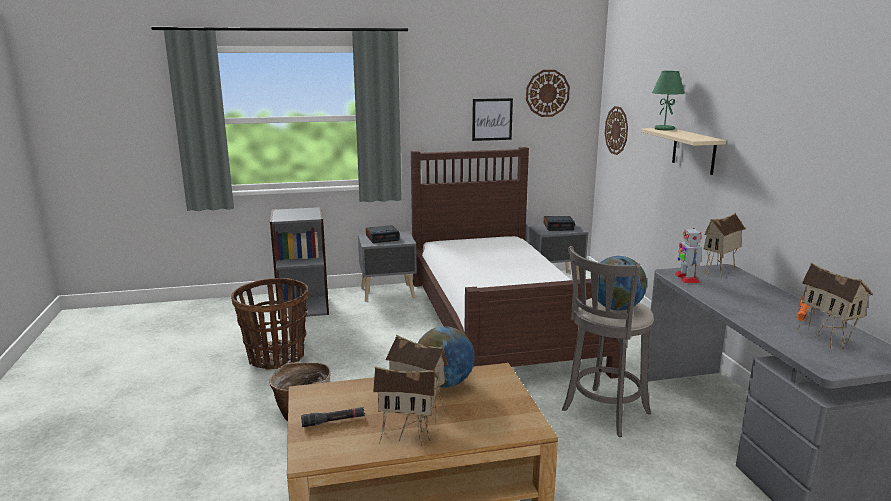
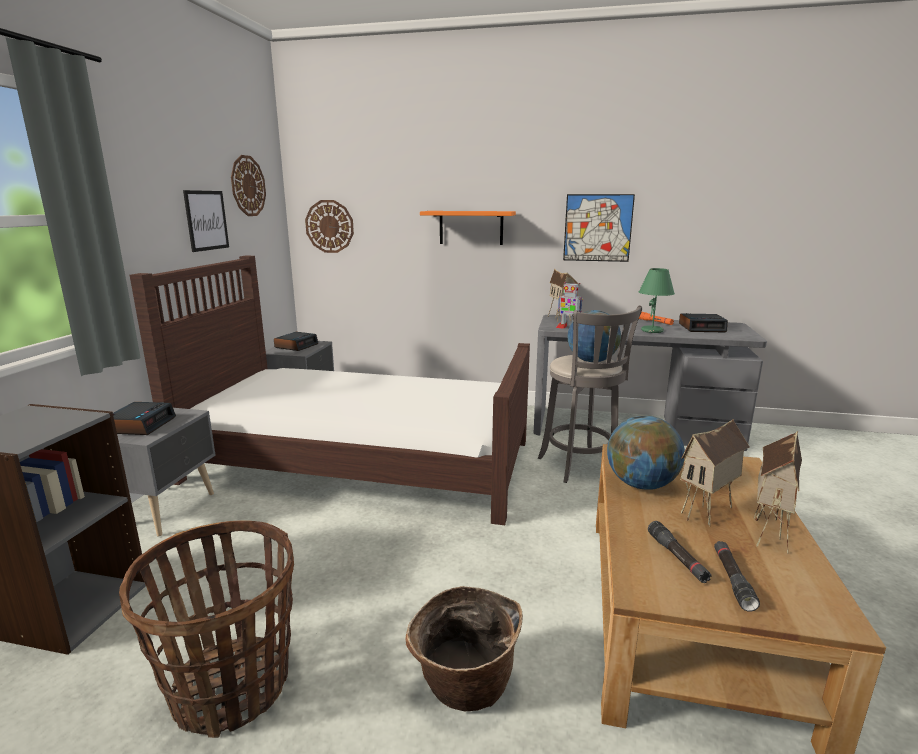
camera: 65 degrees left, 0 degrees up
(348, 401) = (677, 557): none -> black flashlight
(664, 129) = (437, 210): green table lamp -> green table lamp (652, 331)
(694, 151) = (471, 227): beige shelf -> orange shelf
(790, 175) = (597, 228): none -> picture
(825, 339) = (702, 328): toy house -> alarm clock

